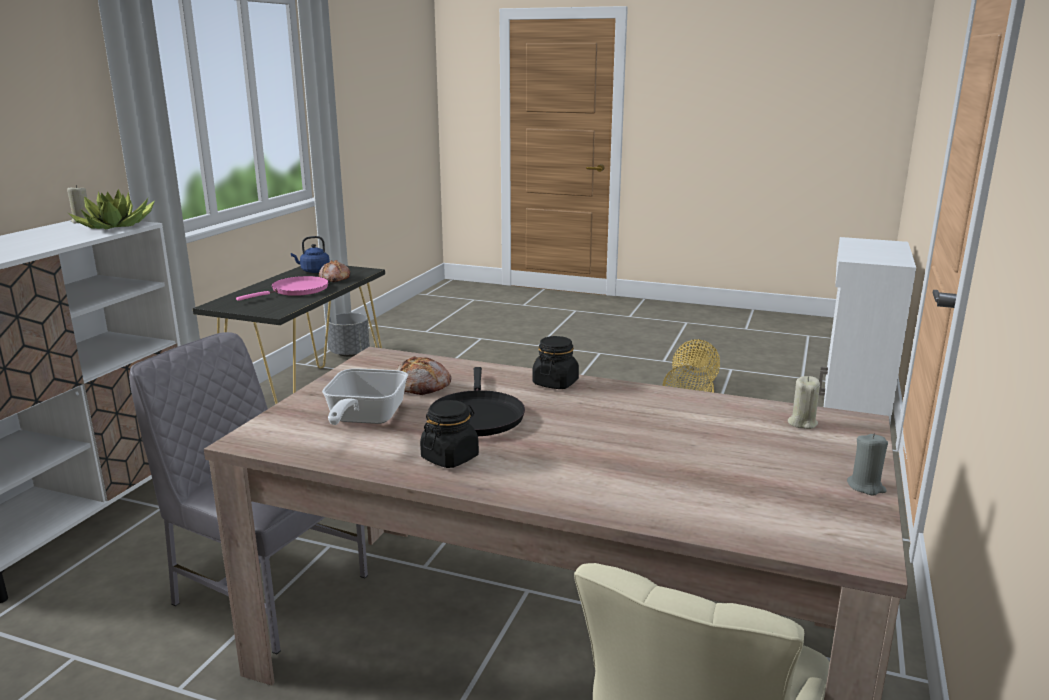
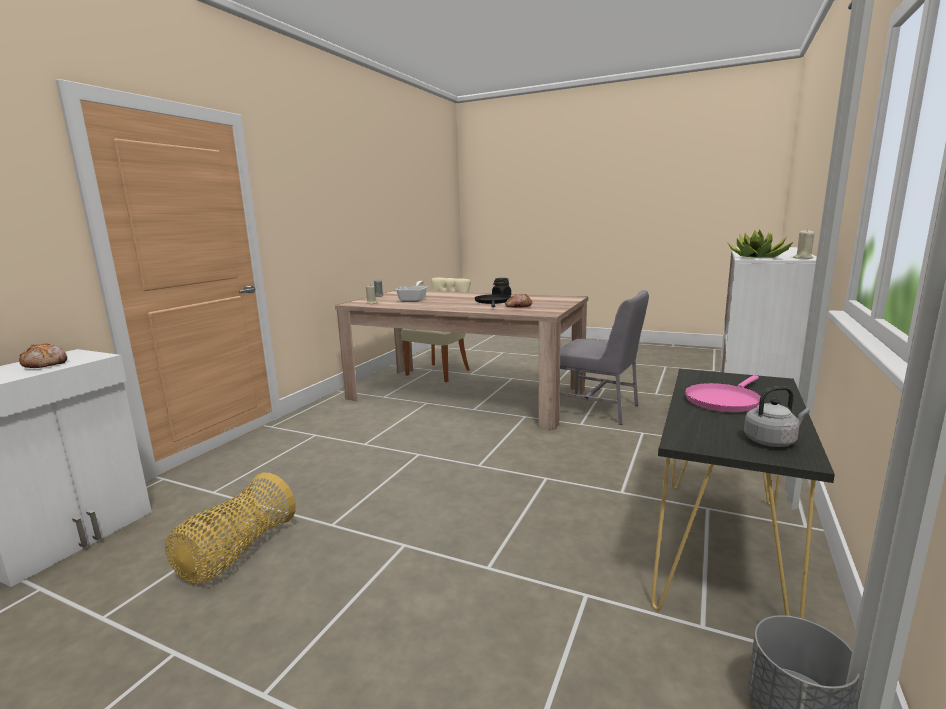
camera: 175 degrees left, 5 degrees down
(313, 271) = (772, 441): blue kettle -> grey kettle
(334, 279) = (708, 422): bread -> bread (46, 364)
(363, 419) = (537, 301): frying pan -> frying pan (414, 300)
(555, 383) = (457, 308): black jar -> none

